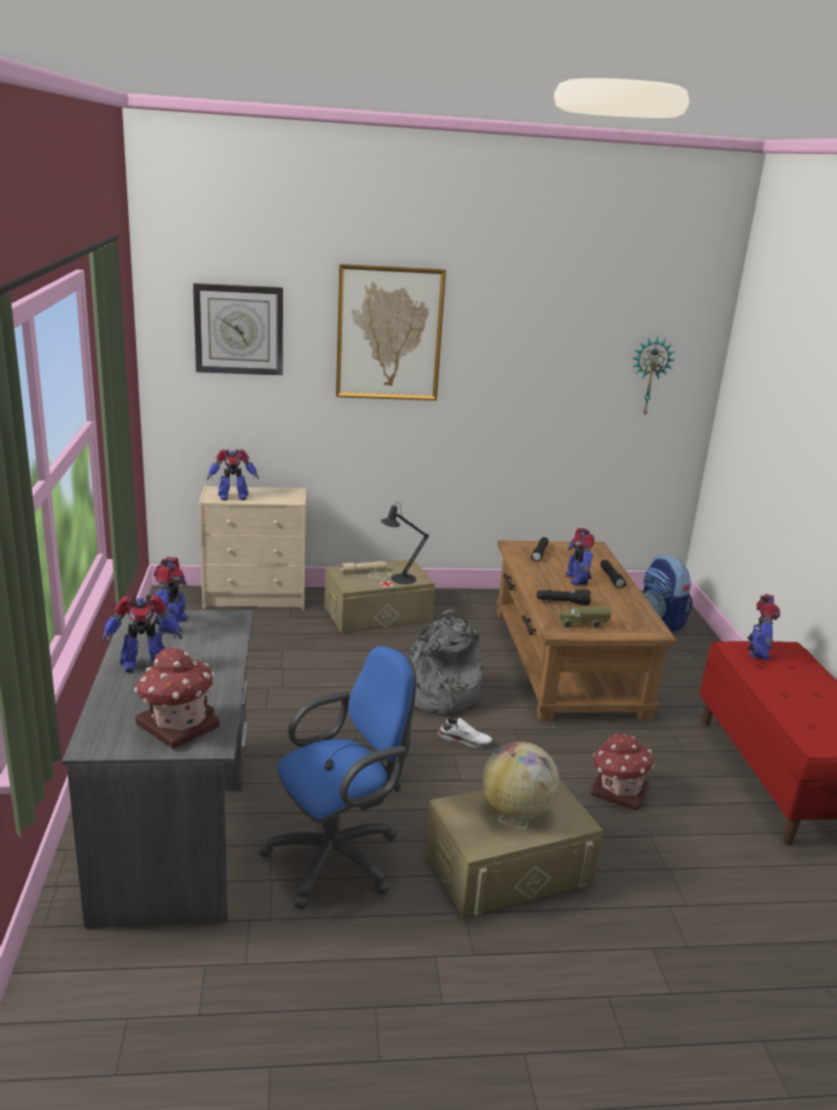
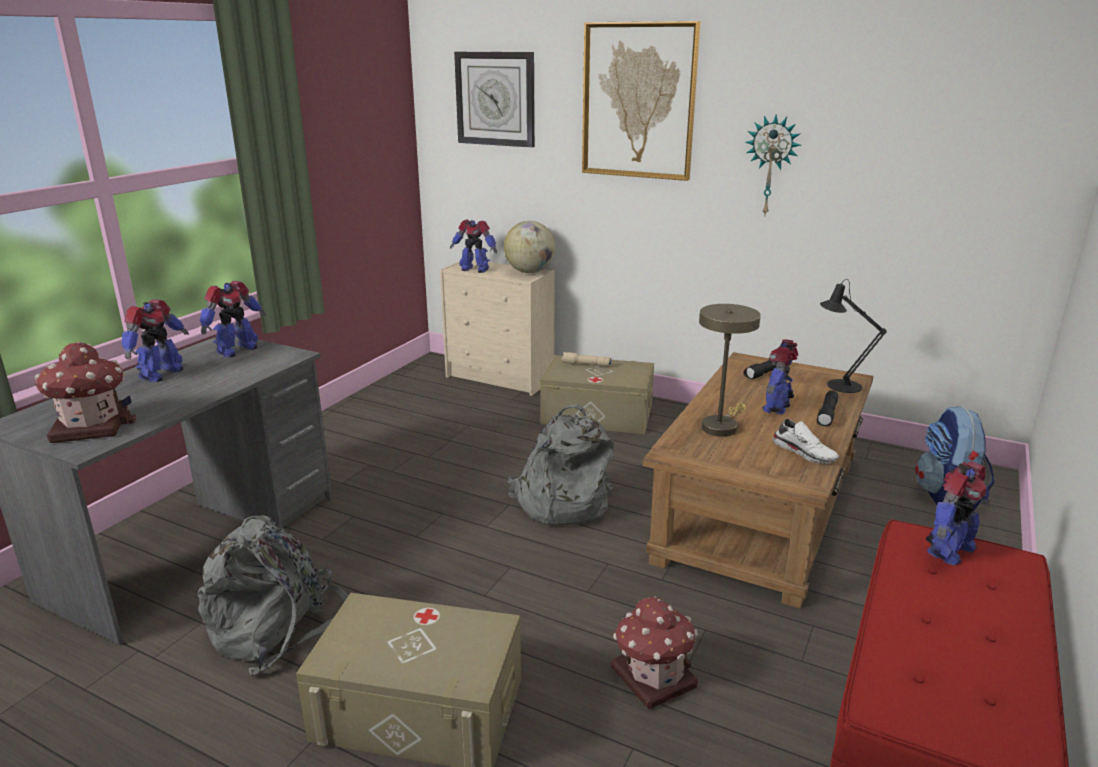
camera: 35 degrees right, 0 degrees up
(143, 664) = (160, 374): toy robot -> toy robot turned 90 degrees counterclockwise
(340, 858) = (279, 627): blue office chair -> grey backpack
(399, 579) = (614, 378): black table lamp -> black table lamp (839, 385)
(464, 740) = (539, 556): white shoe -> white shoe (805, 452)
(516, 810) = (420, 639): globe -> globe (530, 272)
(562, 603) = (721, 426): black flashlight -> beige table lamp
(583, 625) = (715, 454): toy truck -> none
(649, 376) = (977, 158): wall clock -> wall clock (771, 166)

